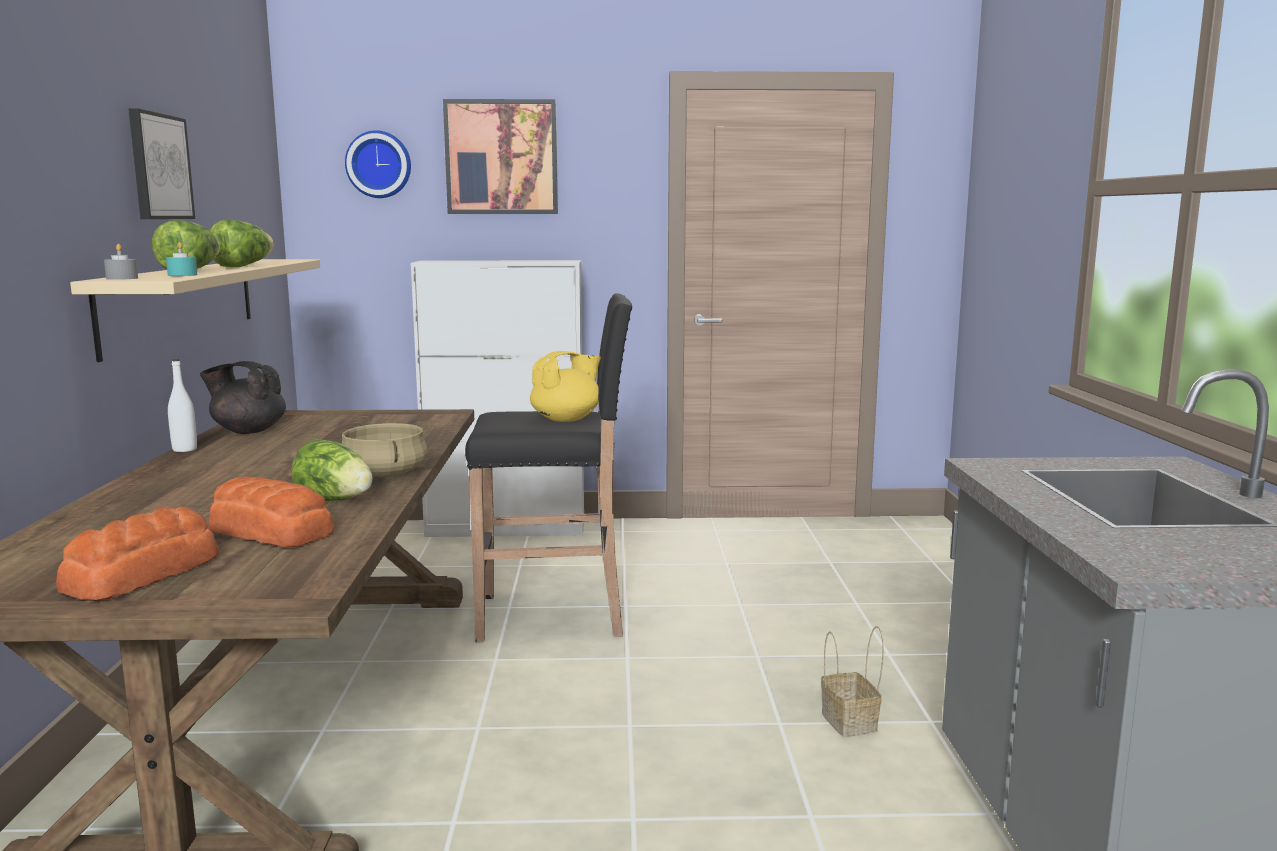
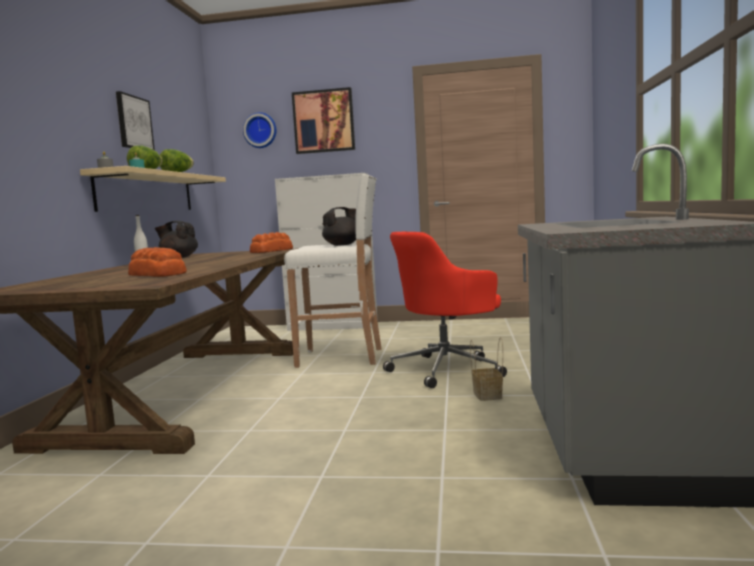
camera: 10 degrees right, 5 degrees down
(144, 574) = (86, 284): bread -> bread (272, 251)
(336, 501) = (198, 268): lettuce -> none
(386, 474) = (232, 262): beige cooking pot -> none
(555, 616) = (342, 357): black stool -> white stool
(567, 419) = (343, 245): yellow teapot -> black teapot
(754, 652) = (447, 369): none -> red office chair

